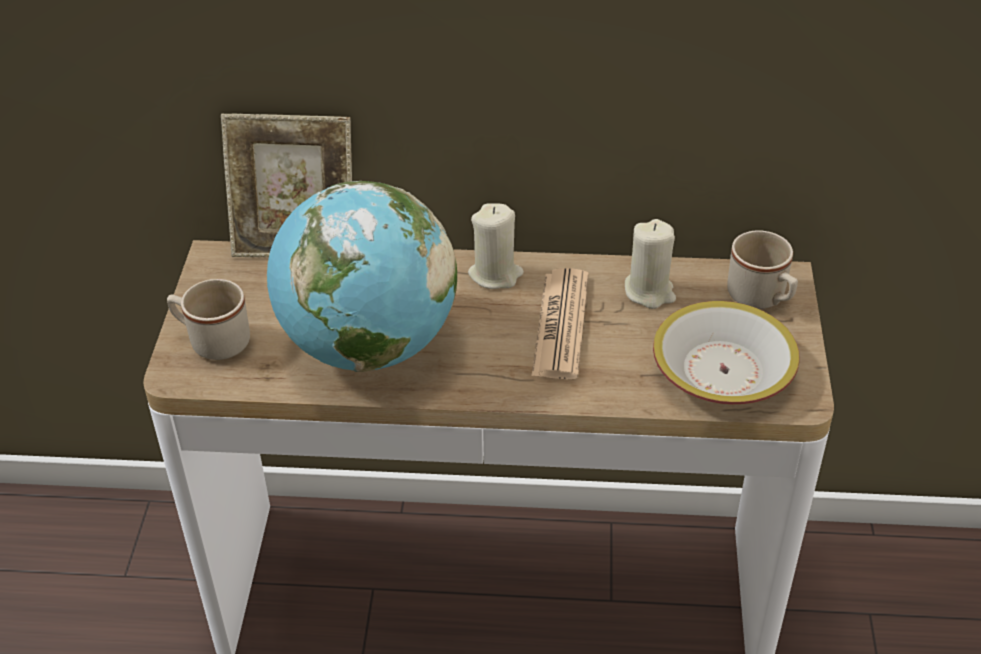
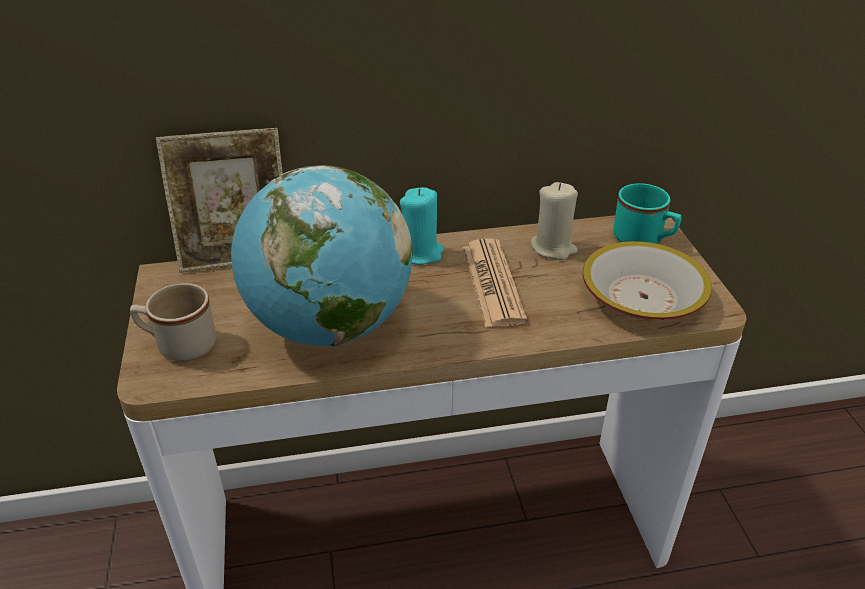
camera: 15 degrees left, 5 degrees down
(495, 274) = (421, 253): beige candle -> turquoise candle
(761, 298) = (643, 240): beige mug -> turquoise mug

